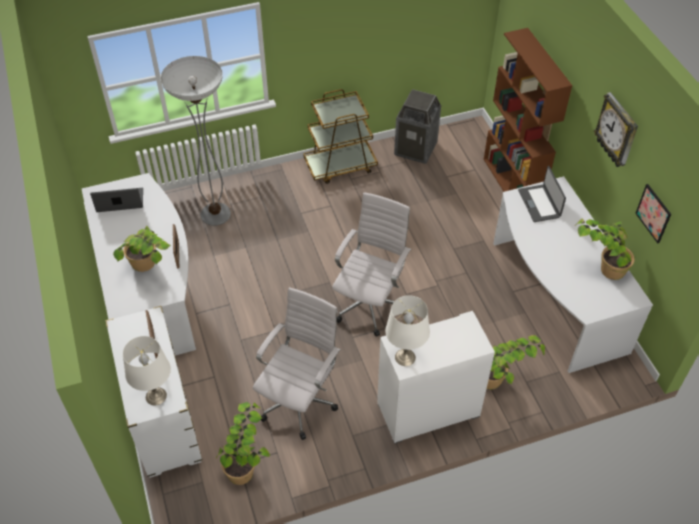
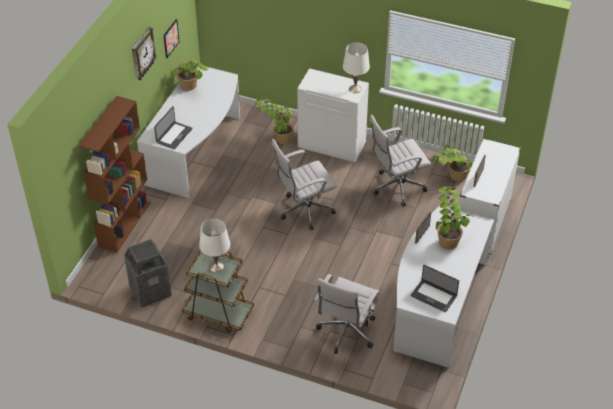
camera: 140 degrees left, 5 degrees down
(155, 396) = (496, 152): white table lamp -> white table lamp (216, 267)
(215, 214) = (346, 333): floor lamp -> white office chair

